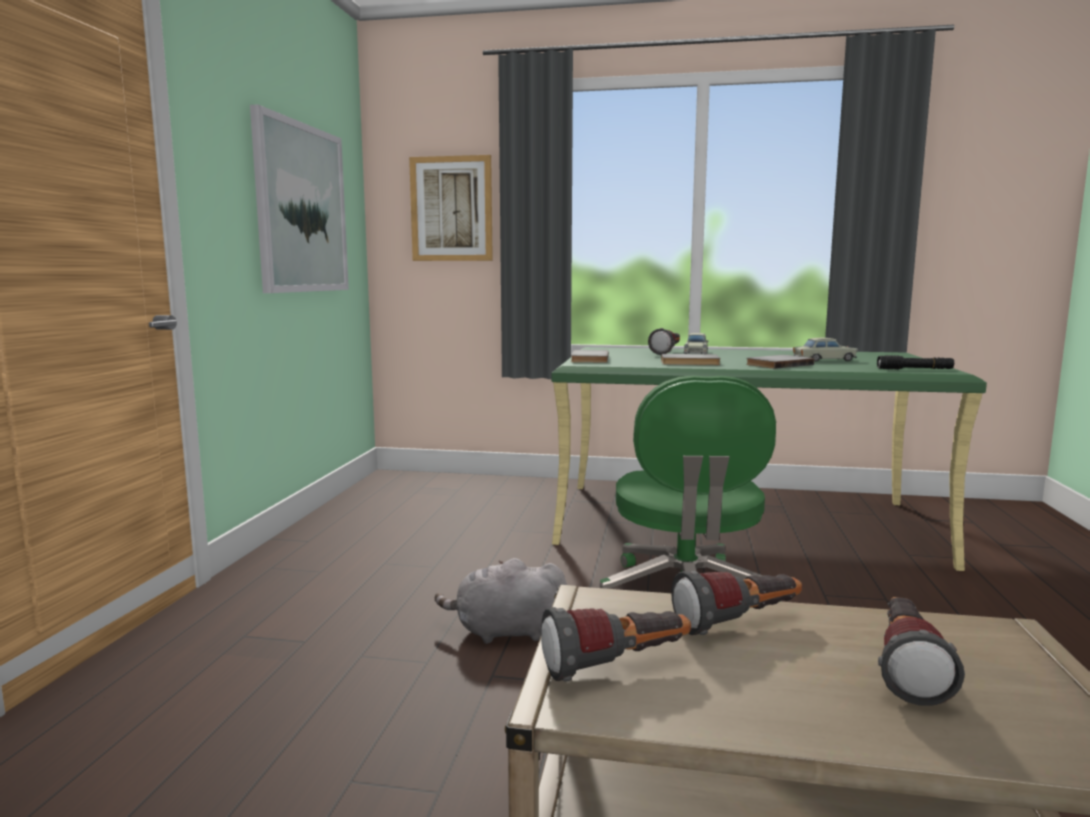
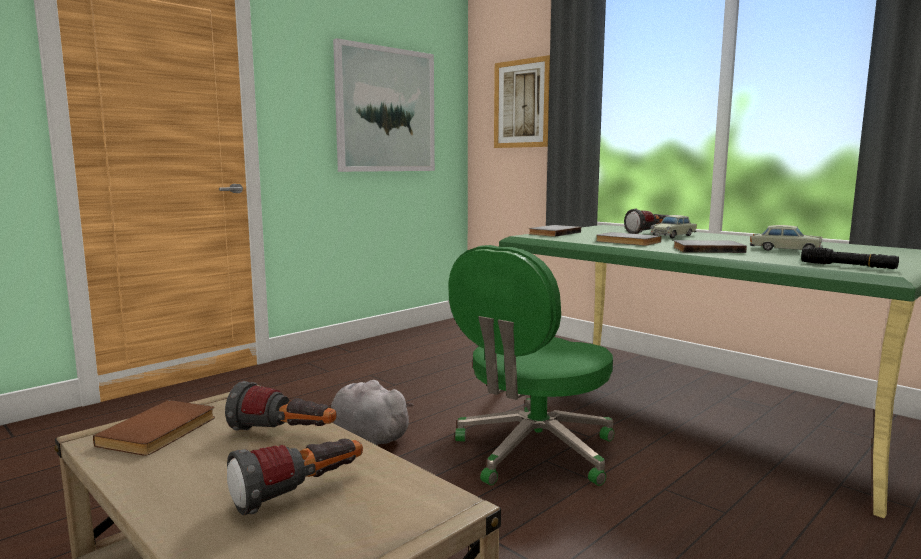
camera: 35 degrees right, 0 degrees up
(617, 667) = (161, 431): flashlight -> brown book

